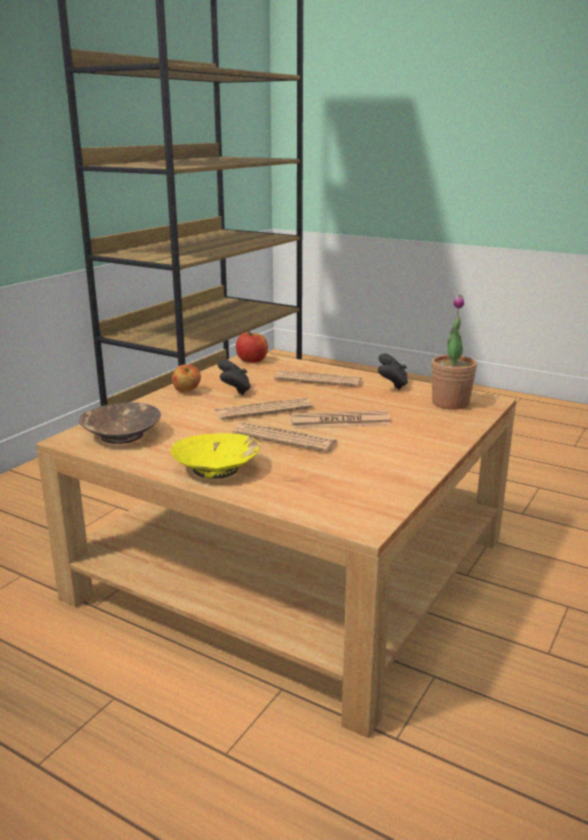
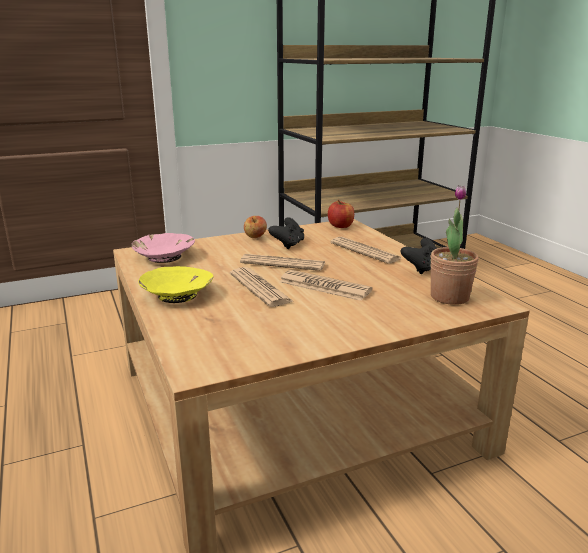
camera: 35 degrees right, 0 degrees up
(121, 435) = (164, 256): brown bowl -> pink bowl

